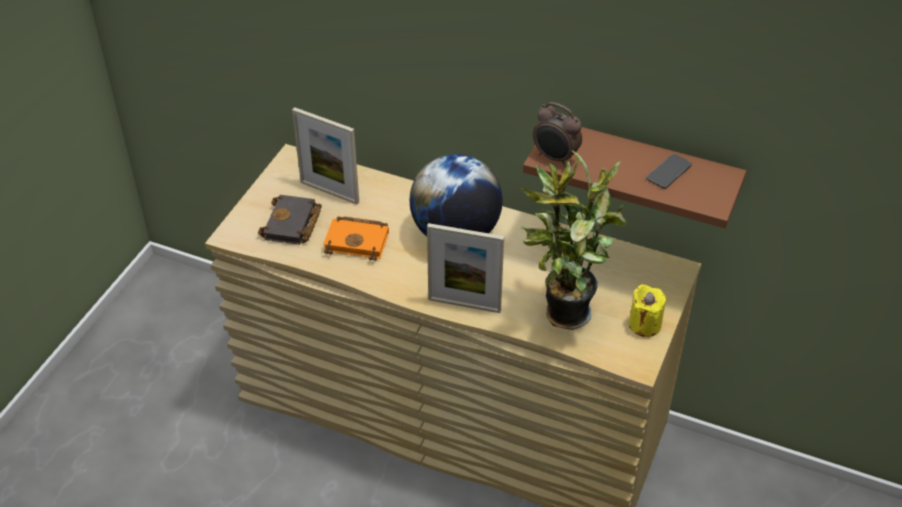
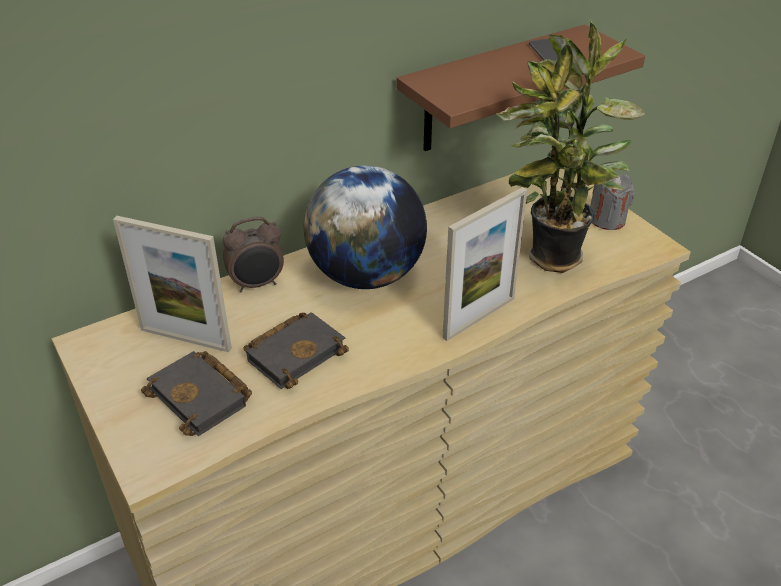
camera: 55 degrees left, 5 degrees down
(329, 192) = (185, 339): picture frame -> picture frame turned 45 degrees clockwise
(359, 241) = (296, 352): orange book -> black book
(555, 158) = (463, 96): alarm clock -> alarm clock (257, 284)
(644, 324) = (607, 219): yellow candle -> grey candle

